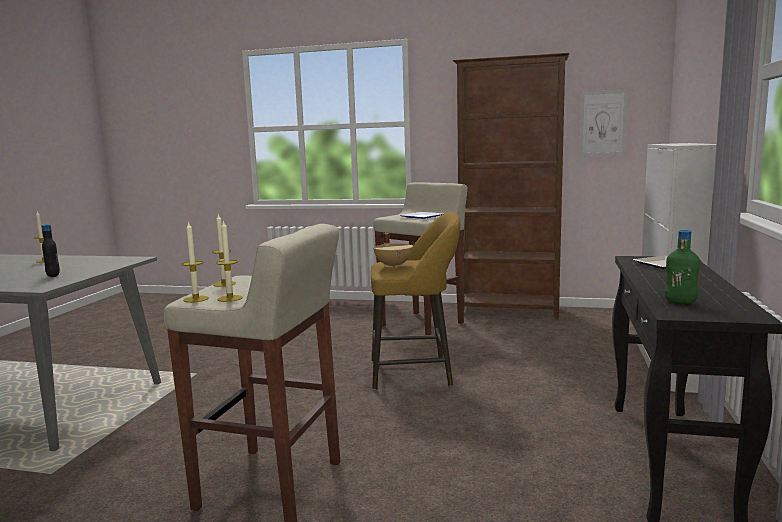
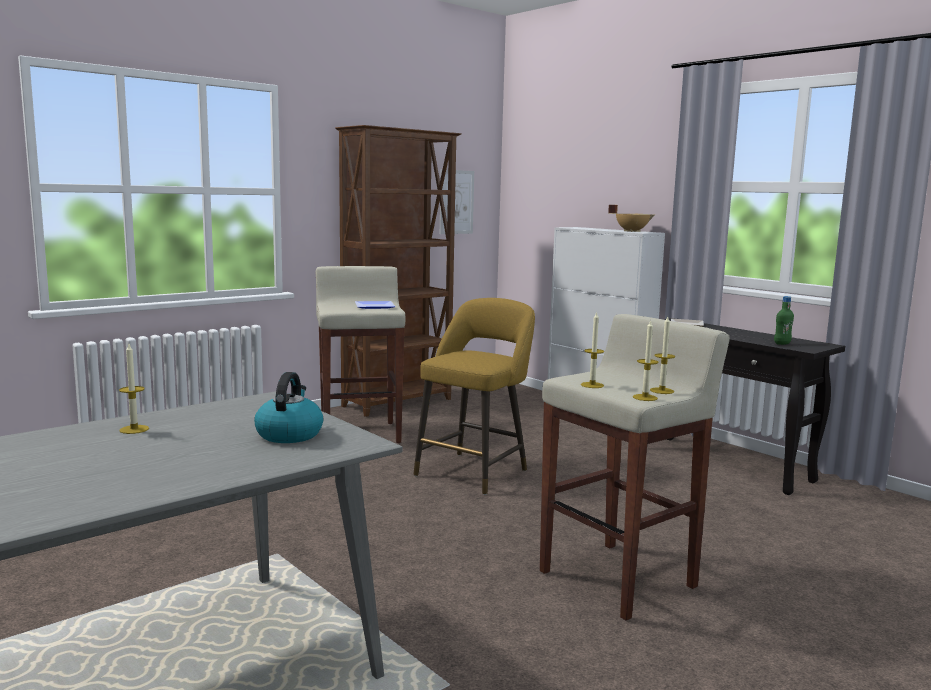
camera: 55 degrees left, 0 degrees up
(53, 275) = (289, 434): black bottle -> kettle
(394, 266) = (473, 359): beige cooking pot -> beige cooking pot (631, 231)

